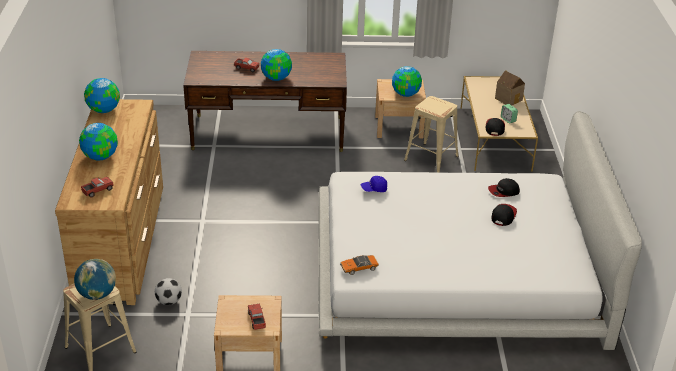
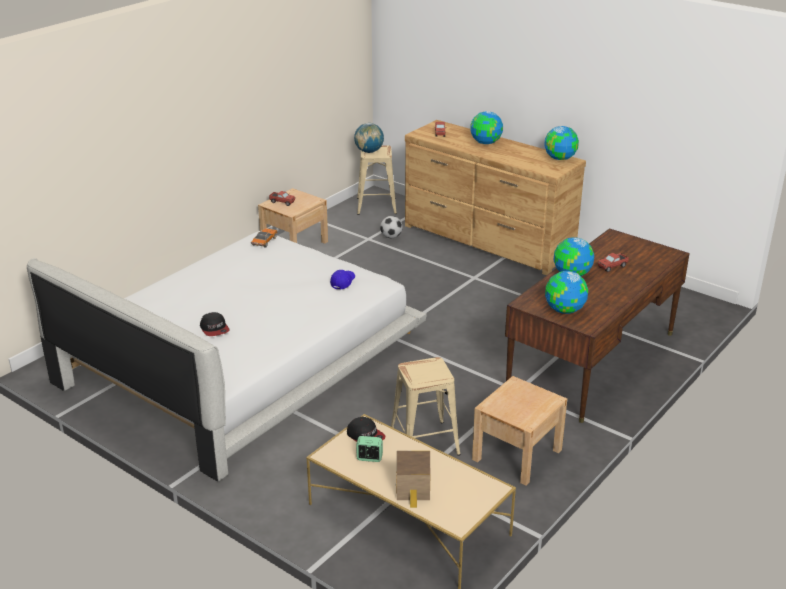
camera: 130 degrees right, 5 degrees down
(406, 94) = (505, 400): globe -> globe (564, 310)
(503, 191) = (243, 348): cap -> none

